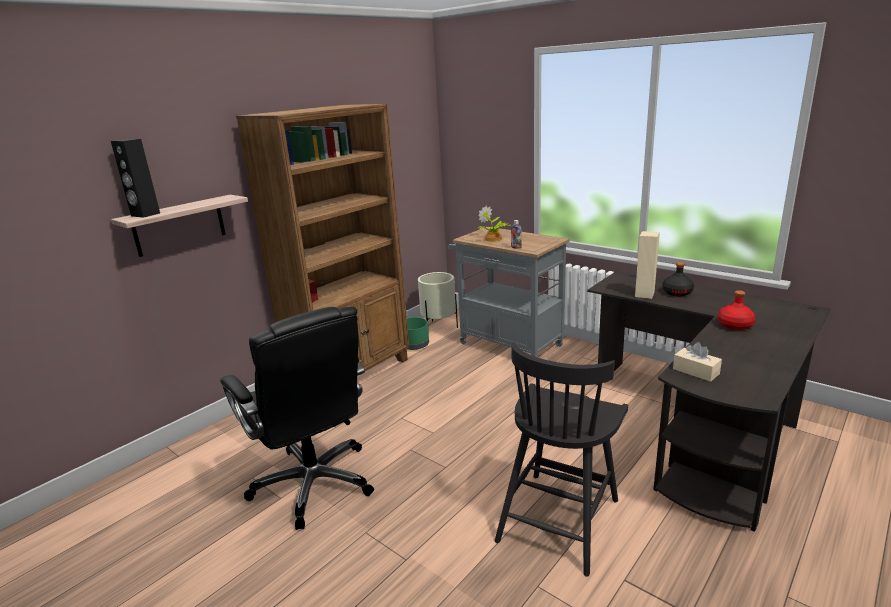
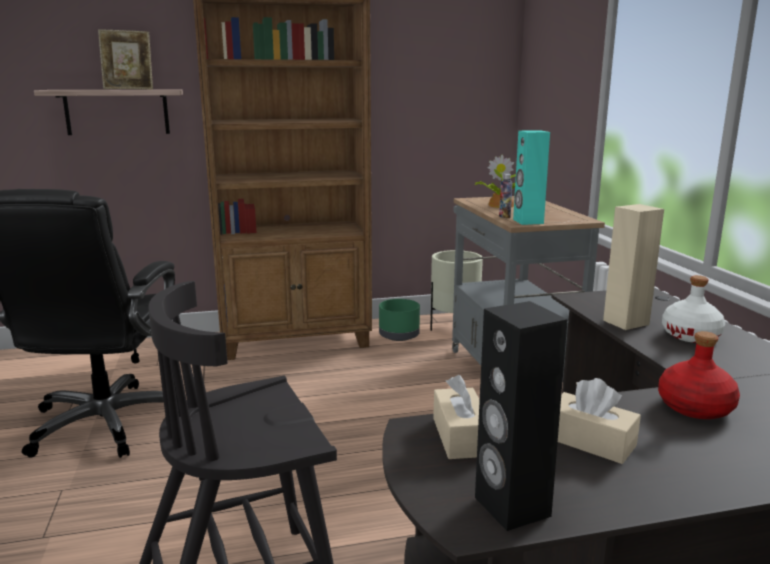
camera: 35 degrees right, 5 degrees down
(145, 214) = (68, 89): black speaker -> black speaker (511, 507)
(199, 204) = (129, 89): none -> picture frame
(535, 248) = (527, 221): none -> turquoise speaker
(677, 292) = (691, 335): black bottle -> white bottle
(733, 353) = (590, 441): none -> beige tissue box

